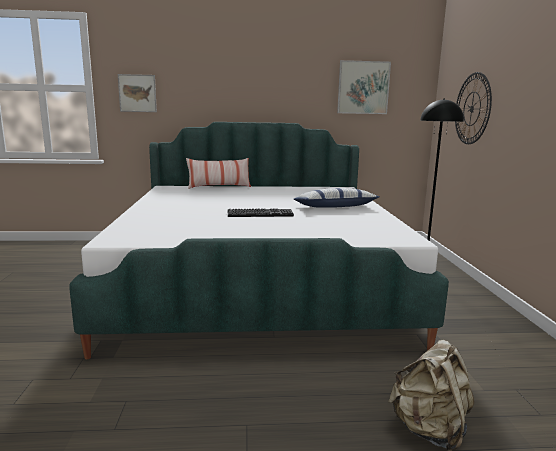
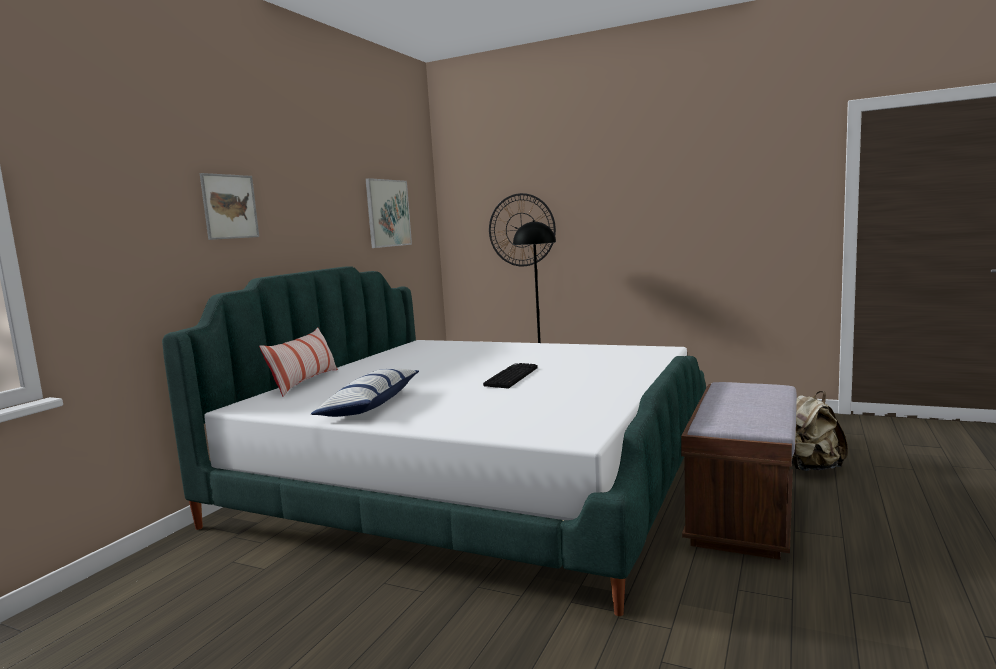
camera: 60 degrees left, 5 degrees down
(137, 93) = (114, 240): picture -> picture (229, 206)
(267, 392) = (742, 514): none -> brown bench
(335, 207) = (514, 353): pillow -> pillow (370, 405)

